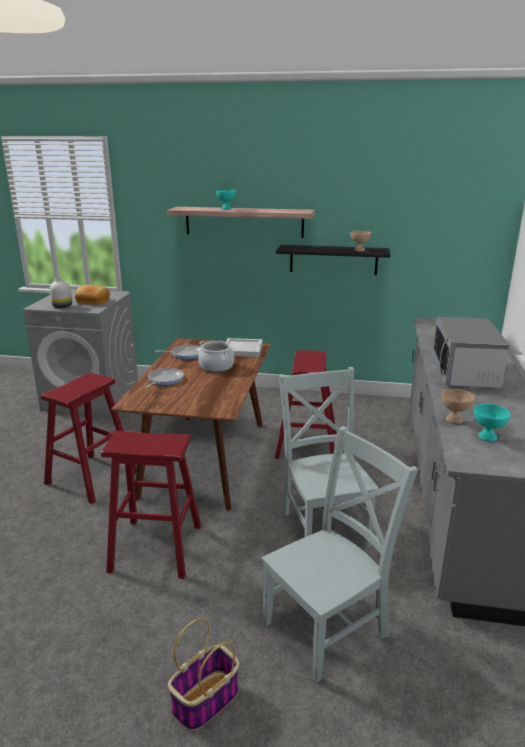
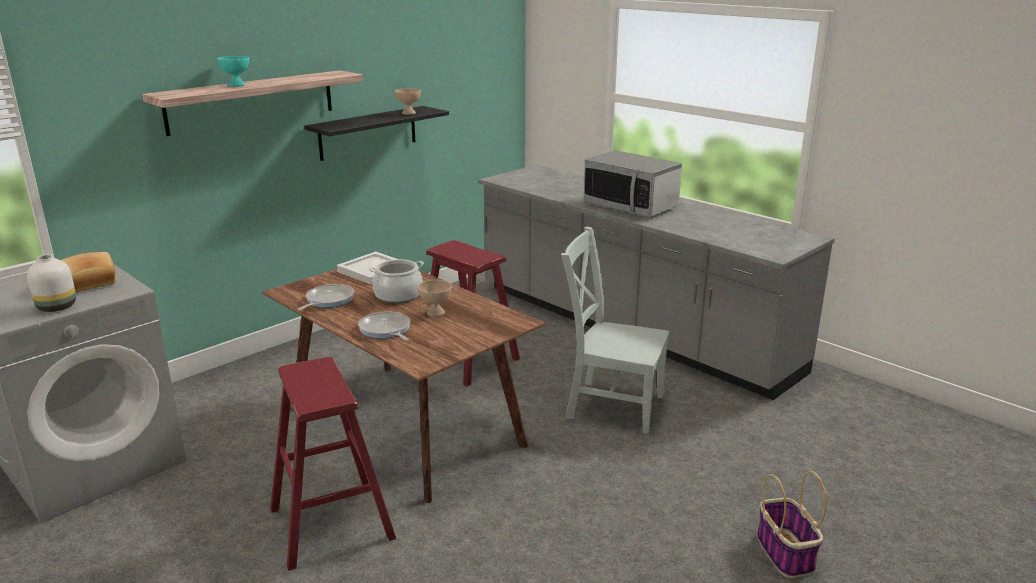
camera: 55 degrees left, 0 degrees up
(156, 548) = (541, 515): red stool -> none
(329, 626) = (743, 456): grey chair -> none
(454, 420) = (708, 237): beige bowl -> beige bowl (435, 313)
(487, 436) = (746, 237): turquoise bowl -> none

